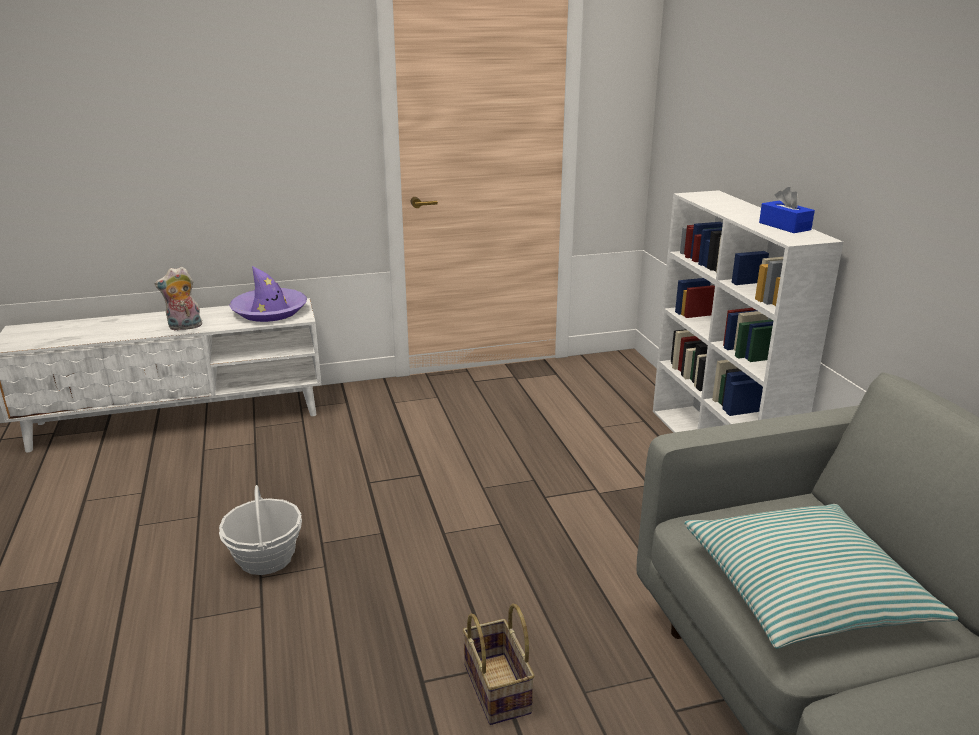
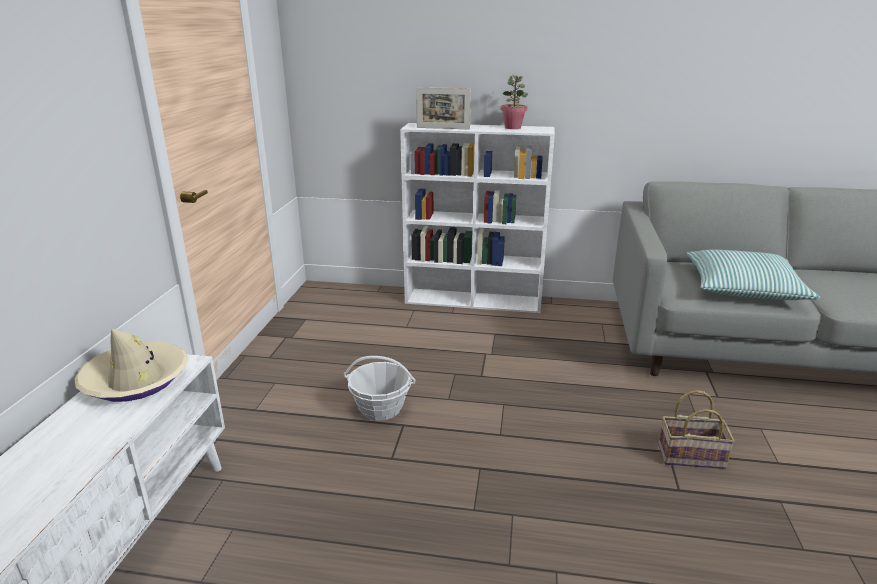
camera: 65 degrees left, 0 degrees up
(184, 327) = (88, 454): plush toy -> none
(266, 558) = (479, 555): basket -> basket (380, 408)
(270, 311) = (136, 380): purple hat -> beige hat
(711, 204) = (443, 128): none -> picture frame
(784, 226) = (513, 127): blue tissue box -> potted plant

